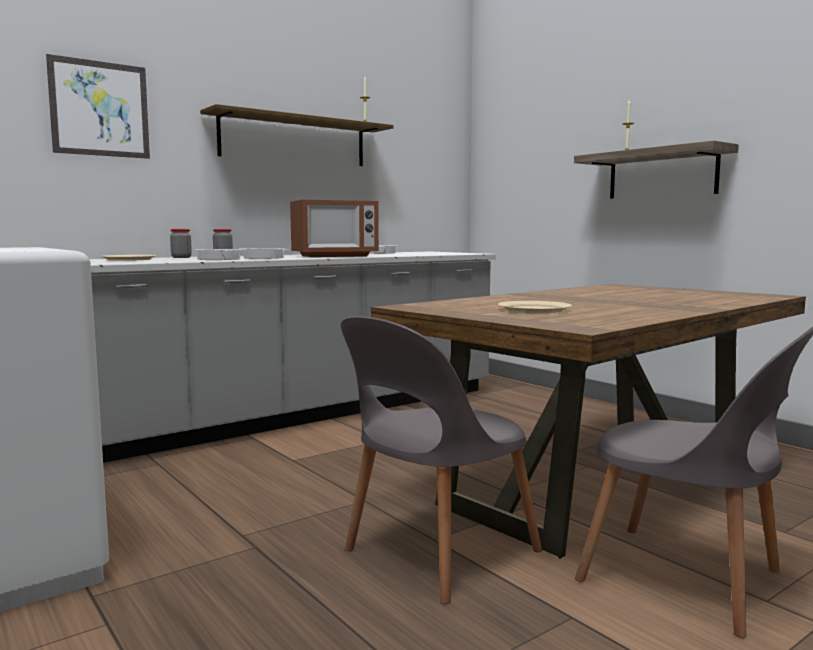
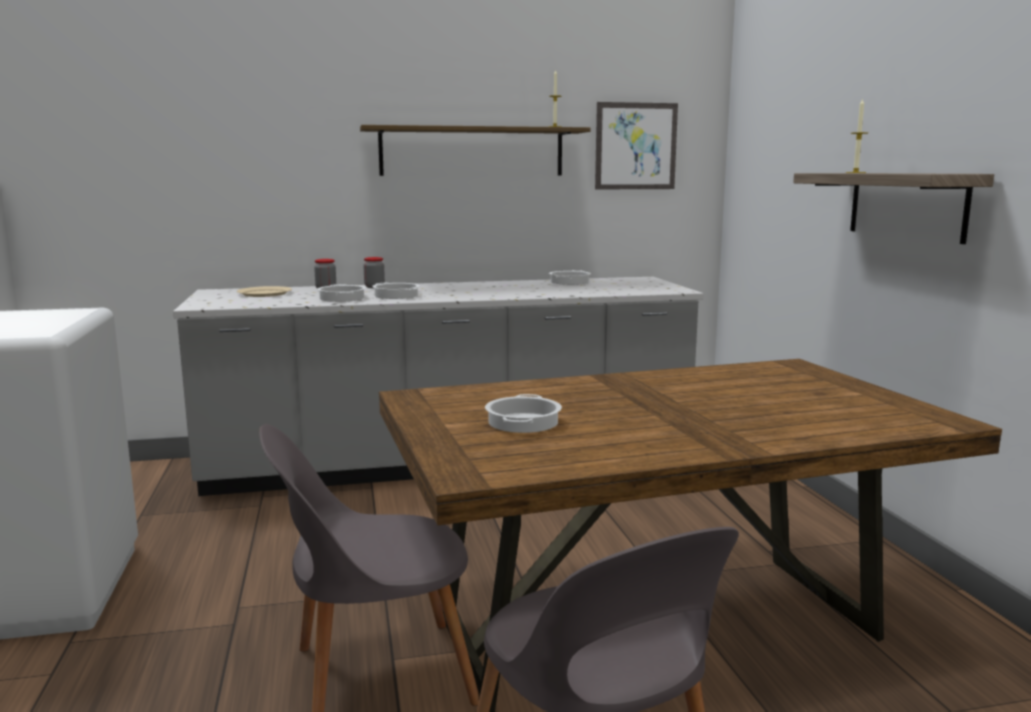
camera: 25 degrees right, 5 degrees up
(100, 109) = (254, 136): picture -> picture (636, 146)
(334, 256) = (484, 293): microwave -> none
(533, 309) = (522, 422): beige plate -> cooking pot

